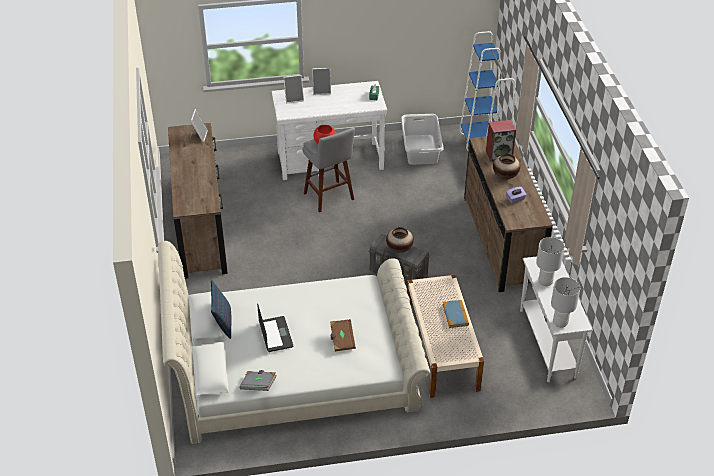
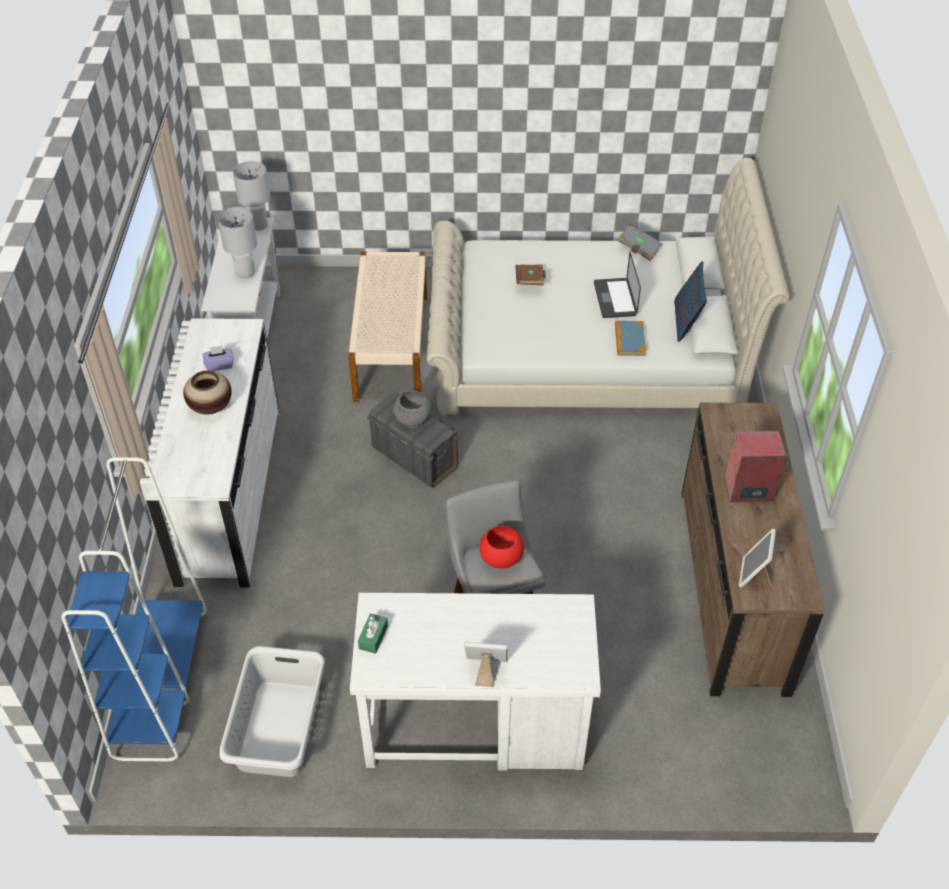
camera: 170 degrees left, 5 degrees up
(294, 98) = (551, 653): picture frame -> none
(399, 249) = (413, 419): vase -> grey bowl
(455, 315) = (372, 303): book -> book (629, 340)
(499, 154) = (195, 452): speaker -> speaker (747, 489)
(501, 241) = (231, 492): brown dresser -> white dresser

